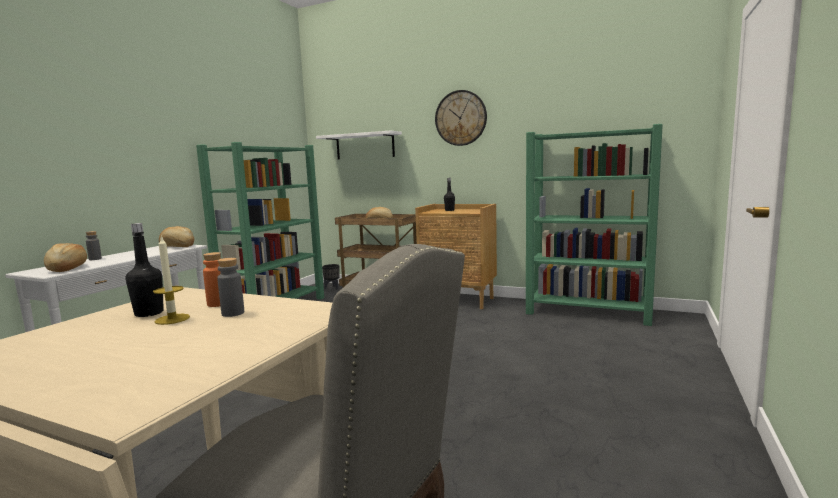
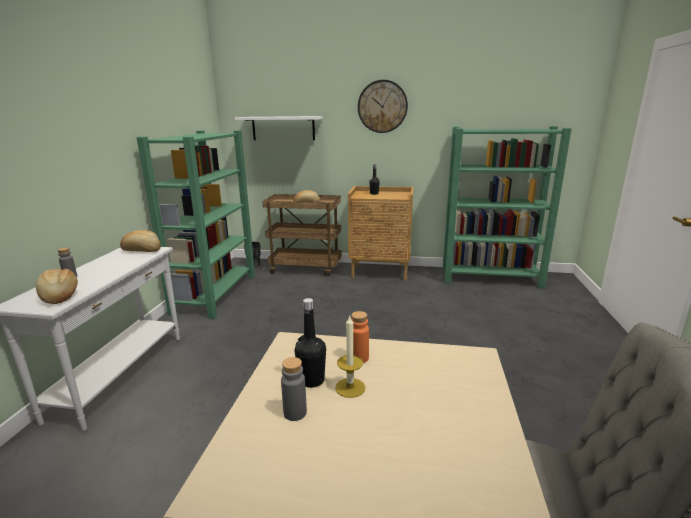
camera: 15 degrees left, 10 degrees up
(233, 313) = (396, 372): grey bottle -> grey bottle (295, 413)

